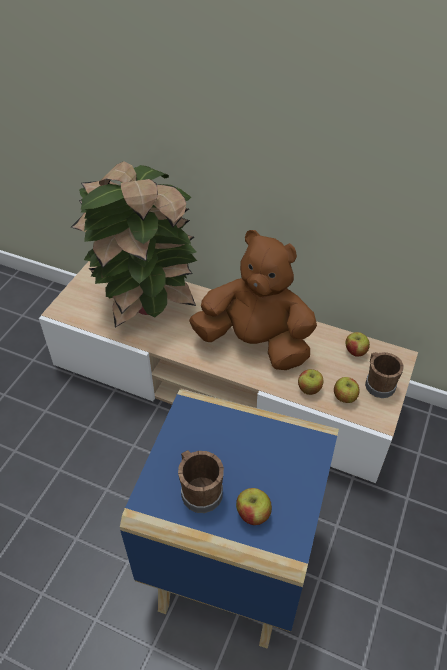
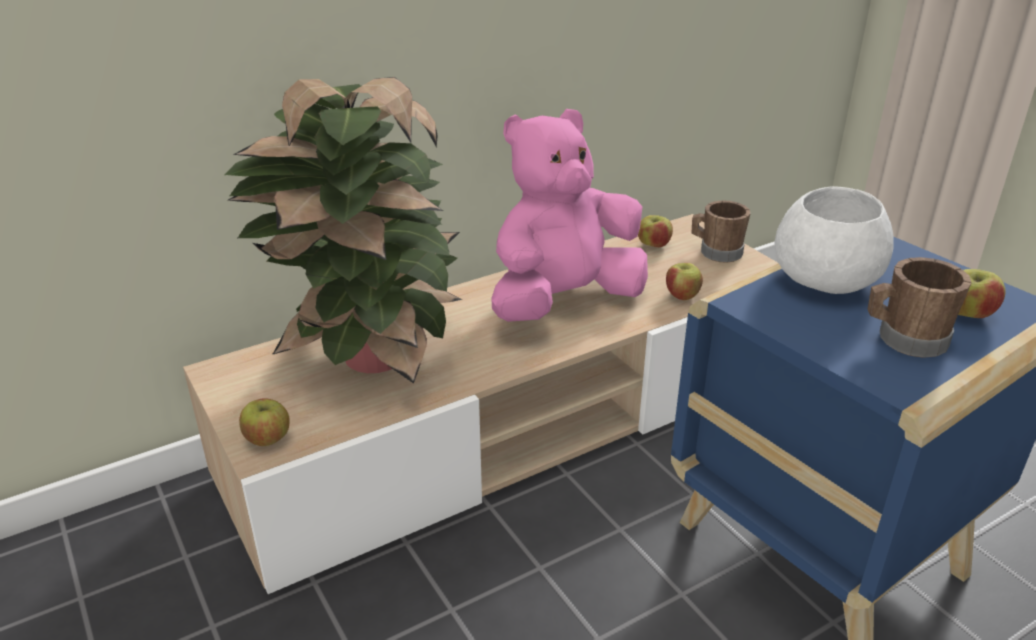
camera: 55 degrees left, 15 degrees down
(245, 434) = (826, 277): none -> white bowl
(255, 343) = (563, 301): brown plush toy -> pink plush toy
(344, 397) = (717, 279): apple -> apple (267, 439)

